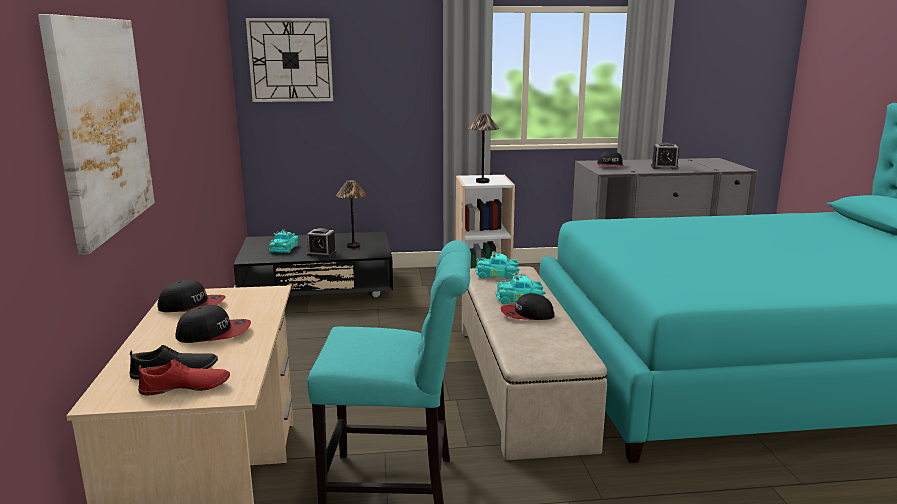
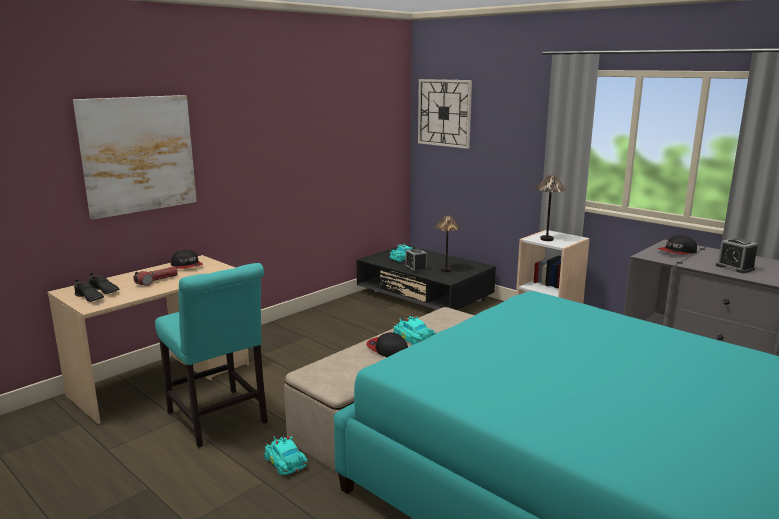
camera: 50 degrees right, 0 degrees up
(185, 388) = (89, 298): red shoe -> black shoe
(214, 333) = (156, 281): cap -> flashlight
(498, 275) = (448, 318): turquoise toy car -> turquoise toy car (285, 463)

